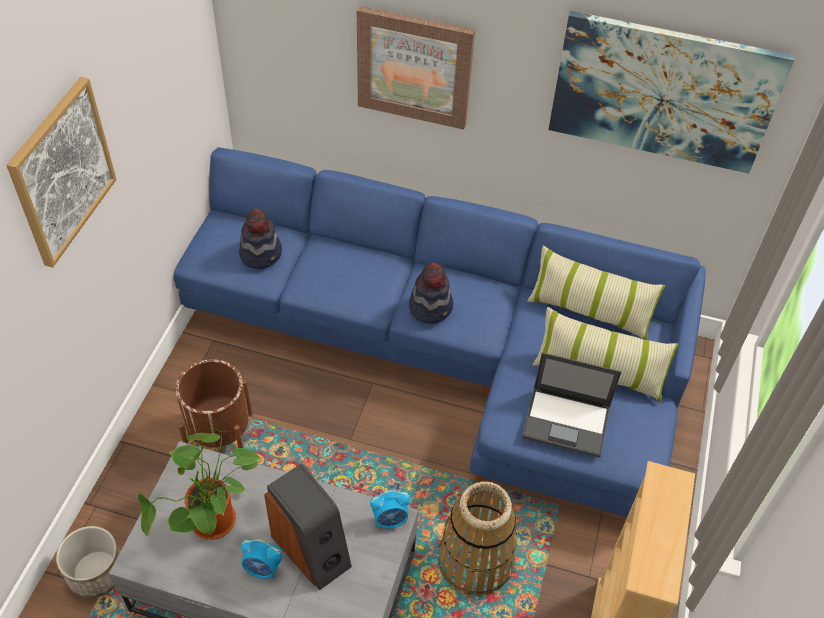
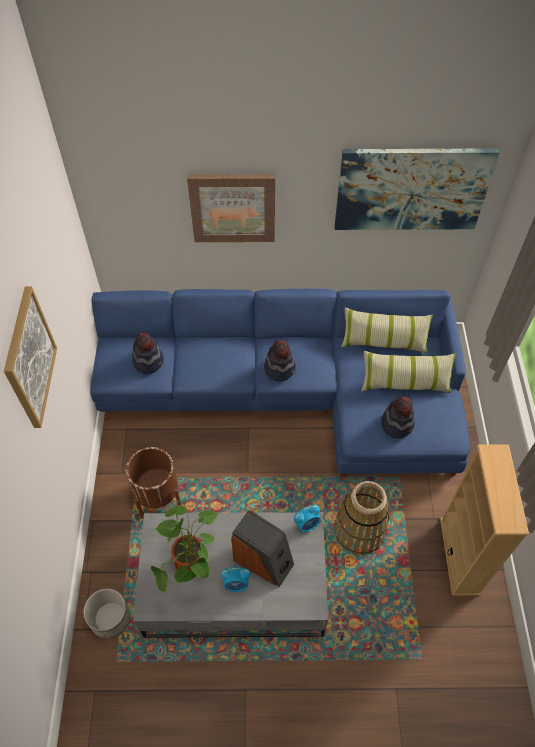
camera: 15 degrees left, 5 degrees up
(567, 422) = (397, 424): laptop -> hat

